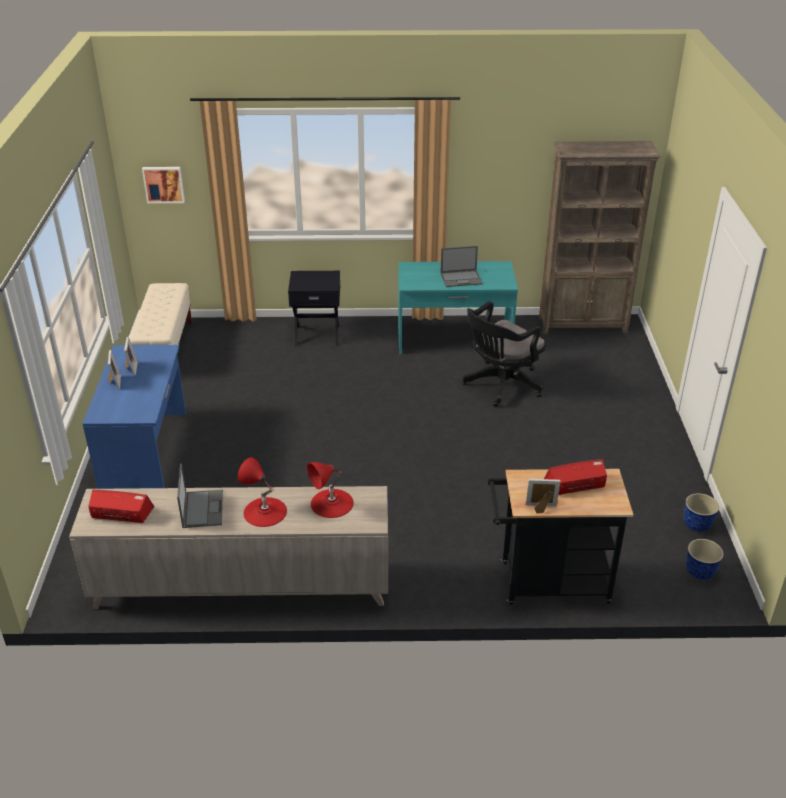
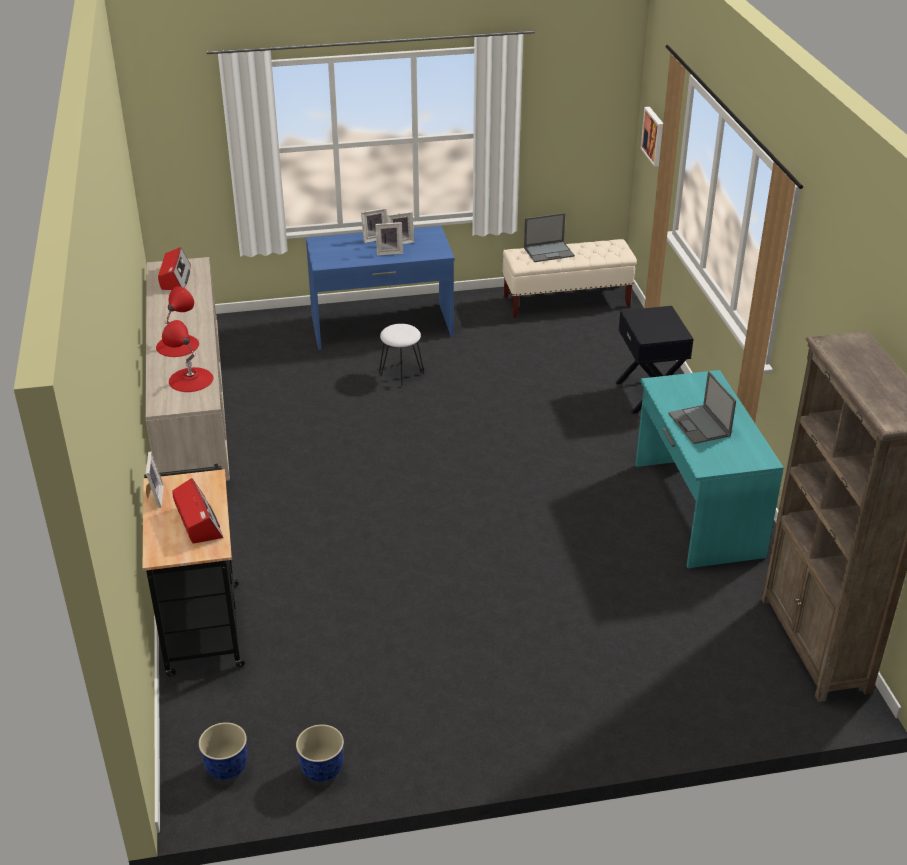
camera: 80 degrees right, 0 degrees up
(147, 376) = (389, 252): none -> picture frame
(202, 508) = (182, 314): laptop -> laptop (549, 252)
(233, 448) = (401, 374): none -> white stool
(500, 386) = (597, 561): black office chair -> none

